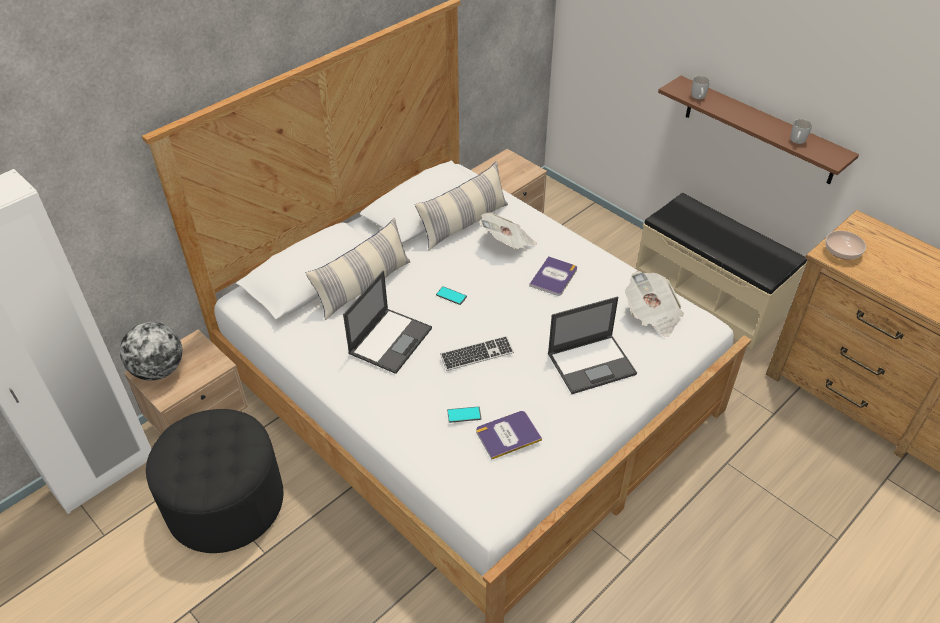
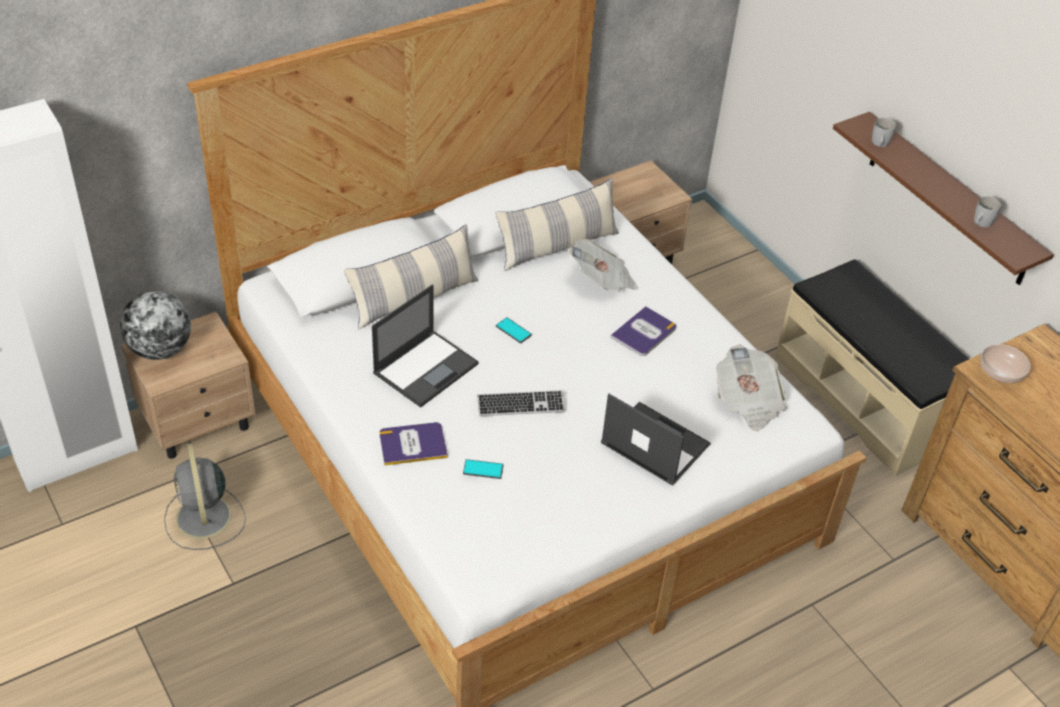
camera: 10 degrees right, 0 degrees up
(226, 503) = (204, 519): black ottoman -> grey fan
(508, 435) = (525, 502): book -> book (413, 444)
(592, 363) = (654, 443): laptop -> laptop turned 135 degrees counterclockwise

